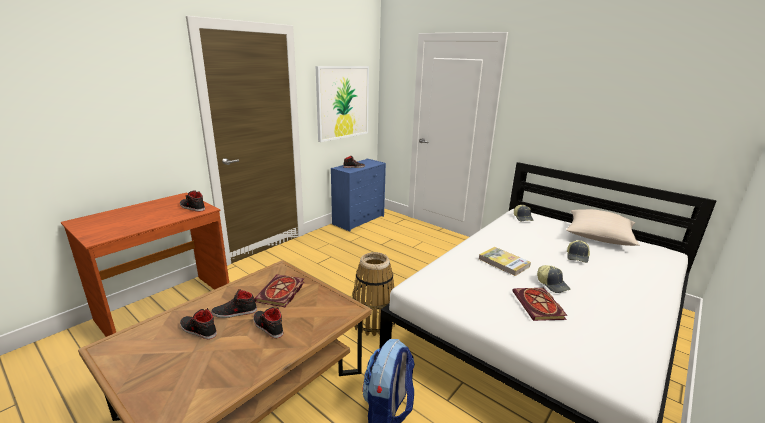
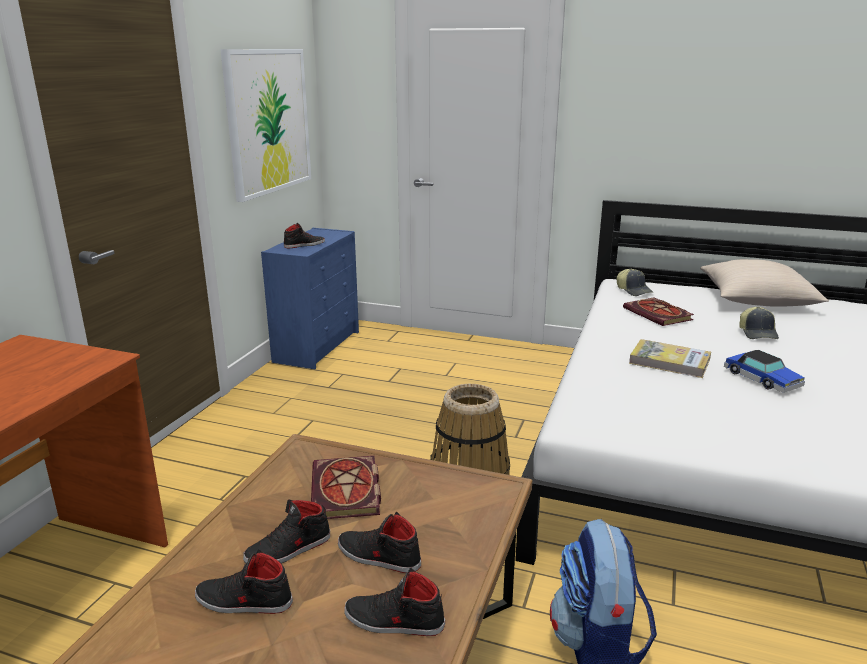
camera: 20 degrees left, 0 degrees up
(192, 207) = (71, 361): black shoe -> black shoe (394, 621)
(539, 306) = (773, 414): book -> book (659, 315)
(552, 284) = (762, 379): cap -> toy car

